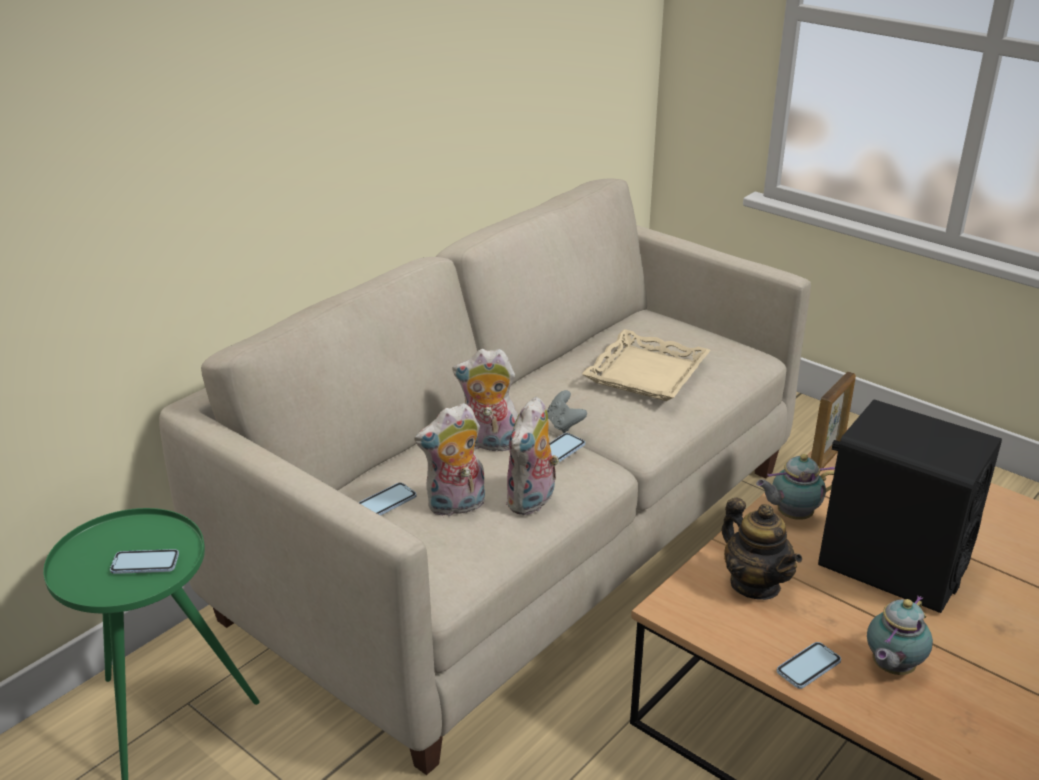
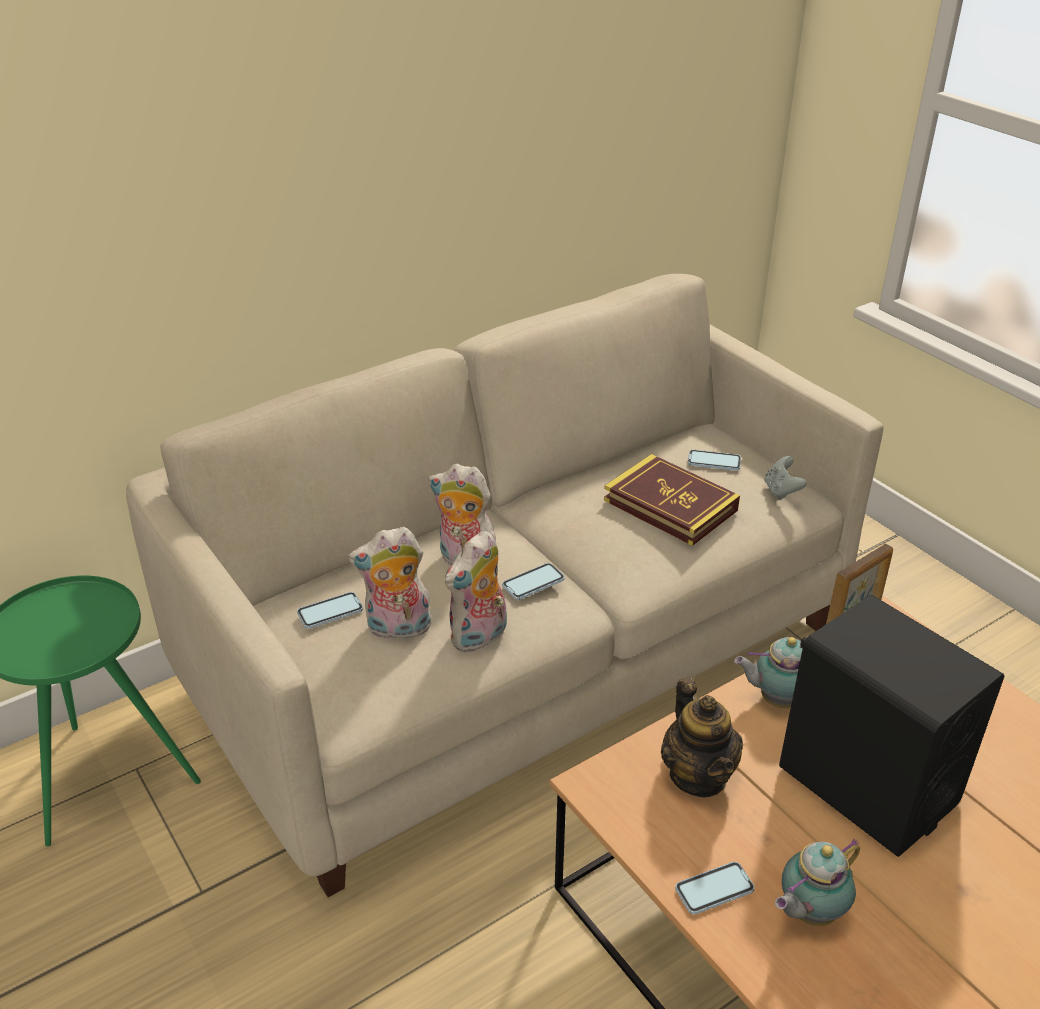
camera: 15 degrees right, 5 degrees up
(145, 563) = (76, 637): phone -> phone (714, 462)
(564, 424) = (556, 551): grey game controller -> grey game controller (781, 491)
(647, 374) = (670, 505): beige tray -> book

